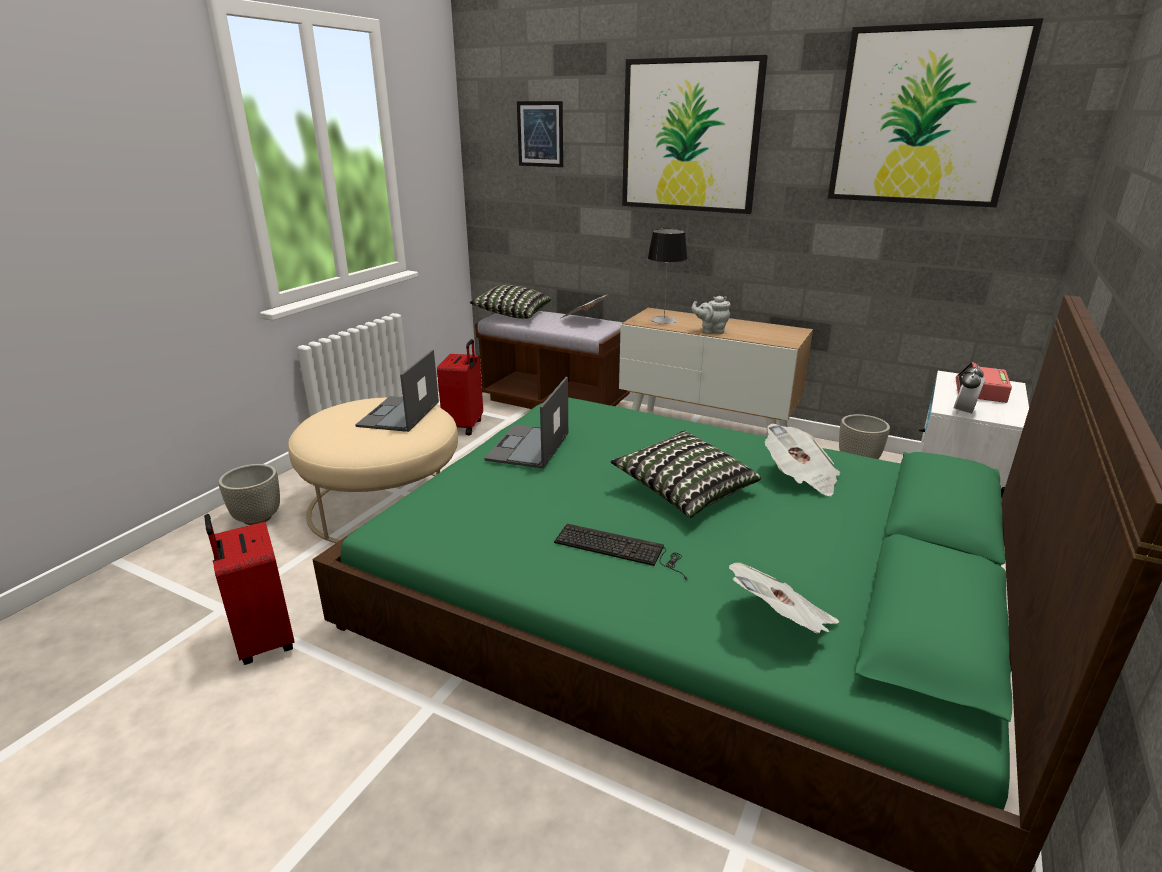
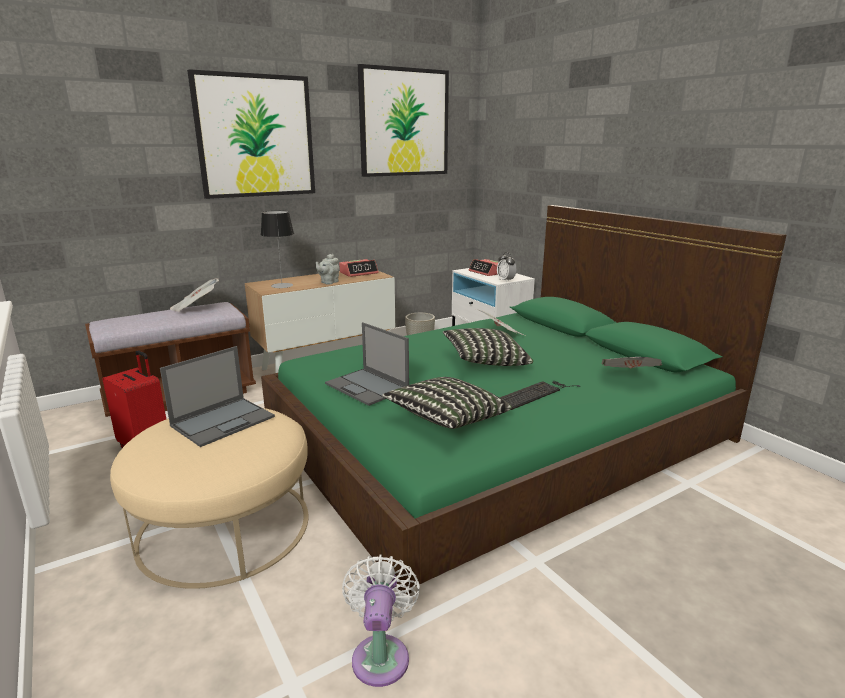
camera: 60 degrees left, 5 degrees down
(257, 518) = (121, 630): grey planter -> none
(263, 641) = (381, 654): red suitcase -> white fan
(399, 414) = (224, 421): laptop -> laptop turned 90 degrees counterclockwise
(512, 314) = (117, 324): pillow -> pillow (446, 420)
(540, 134) = (93, 136): picture -> none
(775, 332) = (359, 273): none -> alarm clock

